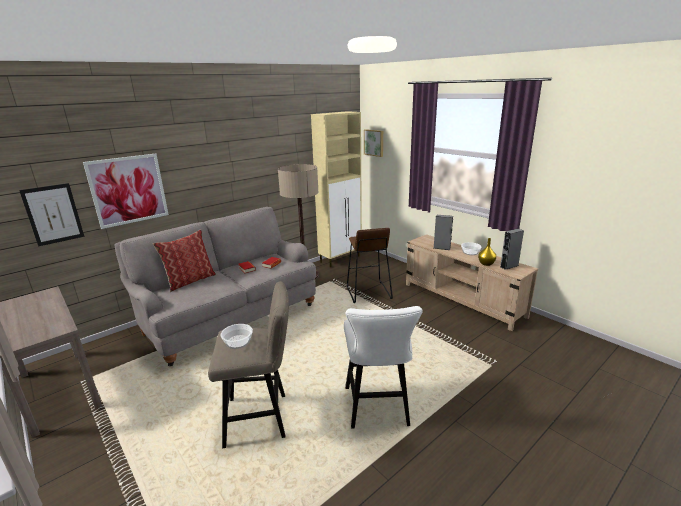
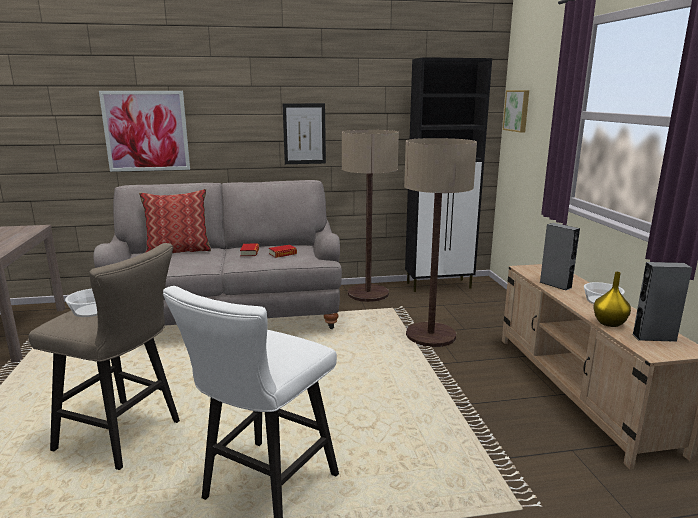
camera: 30 degrees right, 5 degrees down
(53, 214) = (63, 145): picture -> picture (304, 134)
(340, 259) = (439, 285): beige cabinet -> black cabinet
(368, 292) = (430, 335): brown stool -> floor lamp

